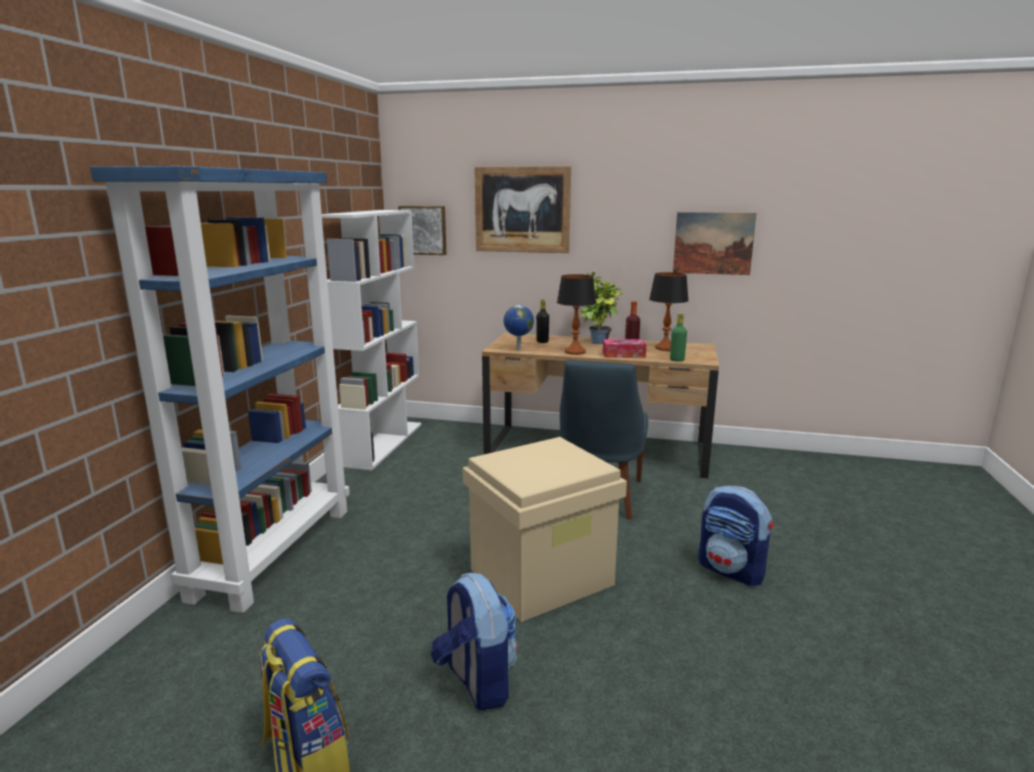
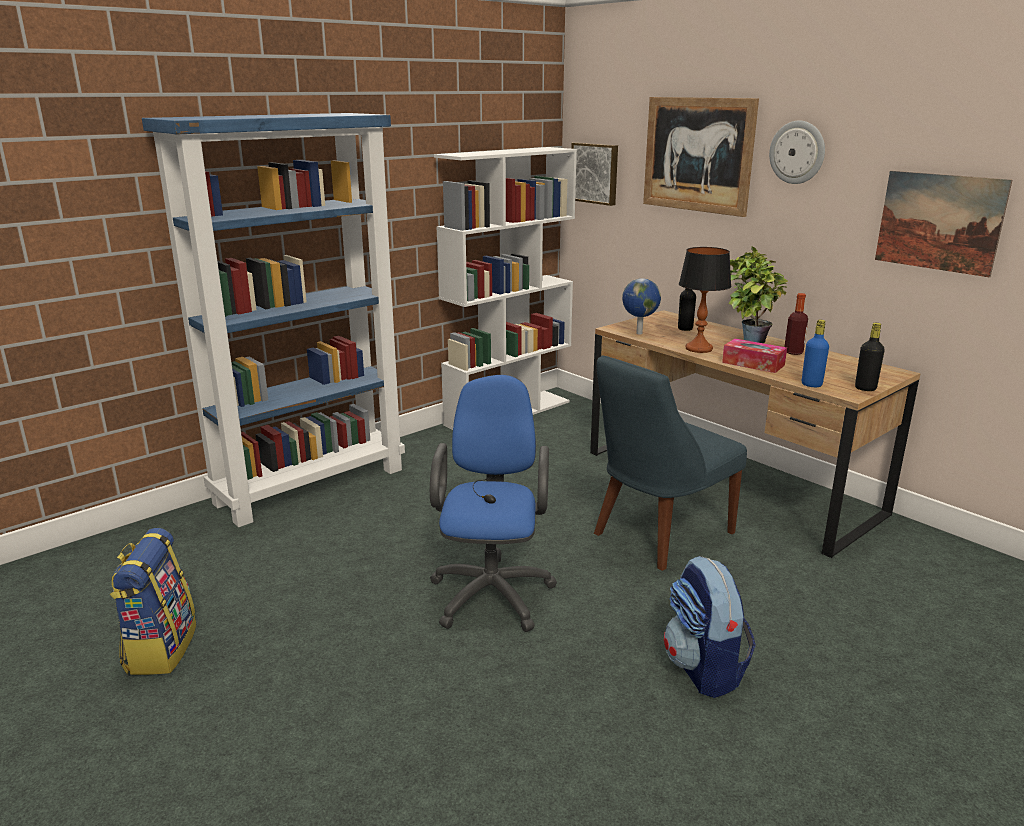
camera: 35 degrees right, 5 degrees up
(476, 682) = (325, 654): backpack -> none
(542, 576) = (492, 591): beige storage box -> blue office chair
(606, 203) = (797, 152): none -> wall clock
(665, 348) = (829, 366): table lamp -> none
(677, 360) = (811, 384): green bottle -> blue bottle
(706, 356) = (865, 388): none -> black bottle

